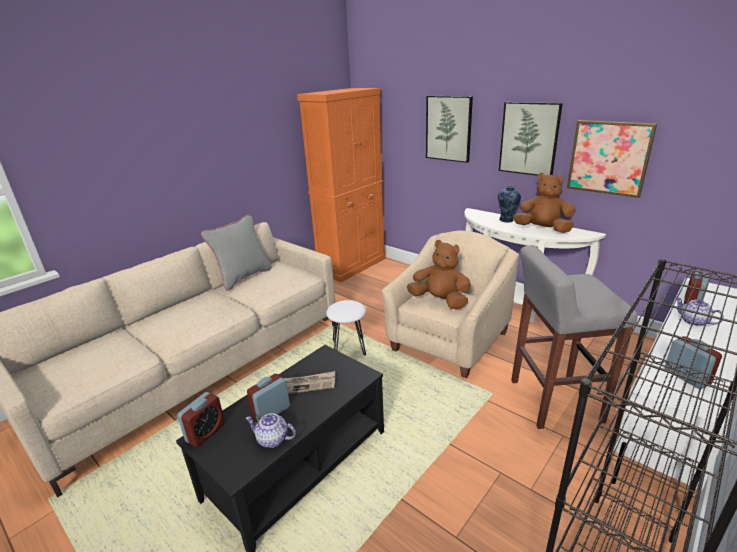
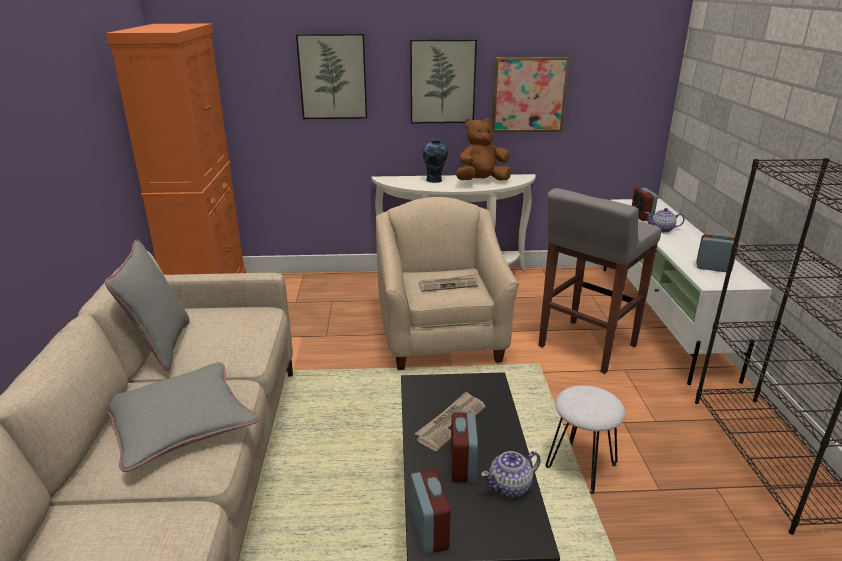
camera: 45 degrees left, 0 degrees up
(196, 317) = (180, 423): none -> grey pillow
(349, 349) = (347, 392): white stool -> white stool (581, 467)
(440, 301) = (449, 285): brown plush toy -> newspaper

